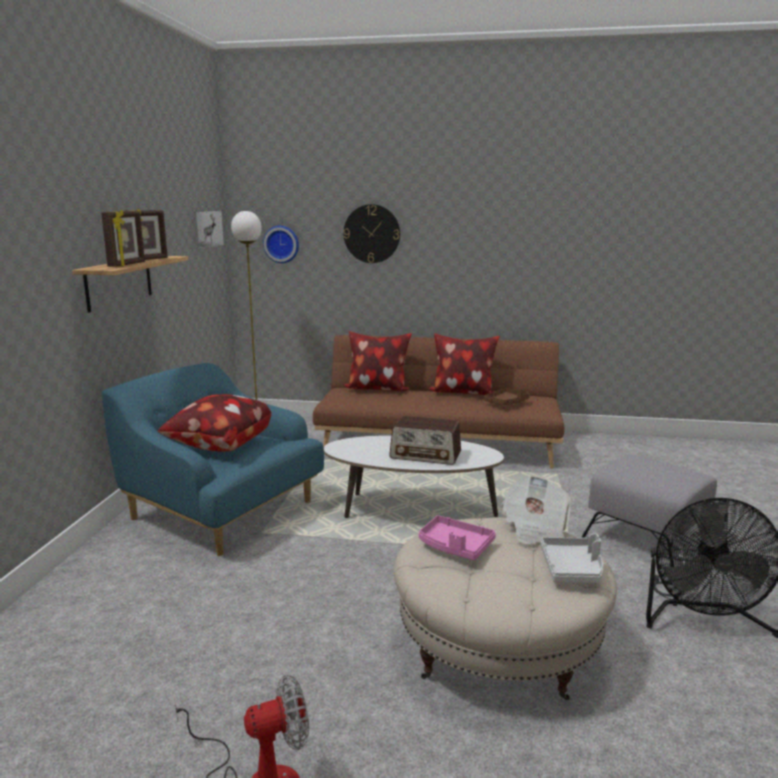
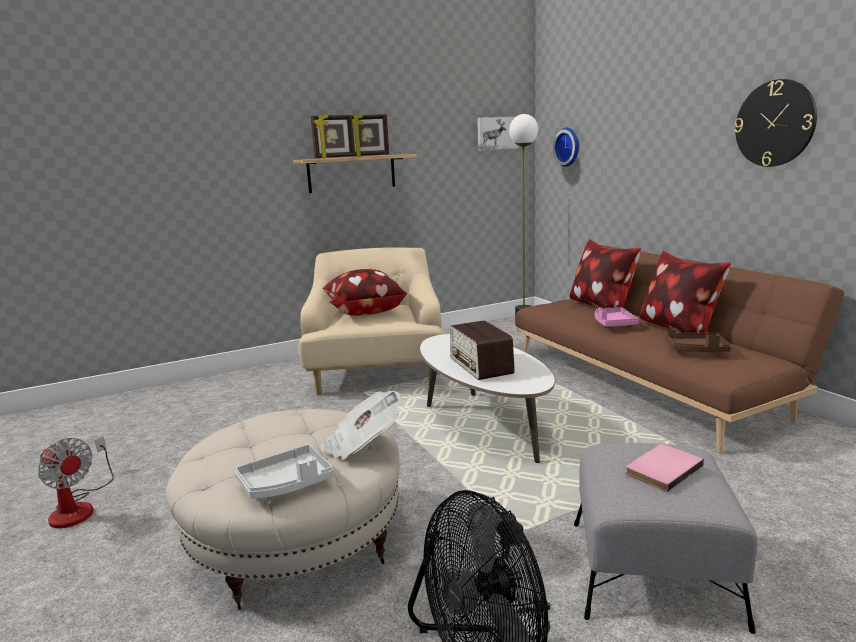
camera: 55 degrees right, 0 degrees up
(221, 510) = (377, 369): blue armchair -> beige armchair
(372, 233) = (639, 131): wall clock -> wall clock (775, 123)
(455, 546) = (282, 424): pink tray -> pink tray (613, 323)
(653, 468) = (661, 469): none -> pink book

